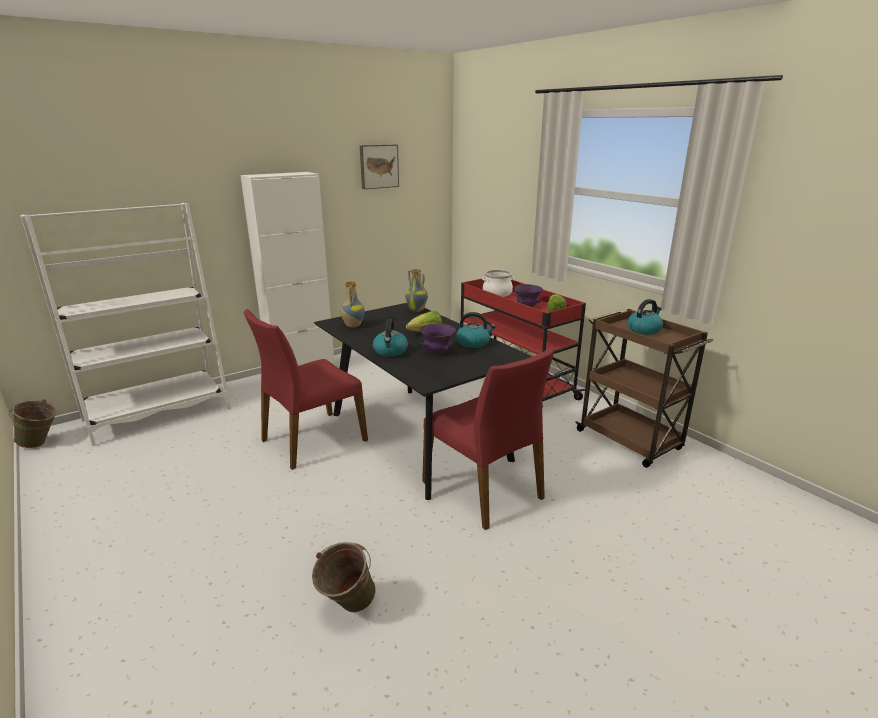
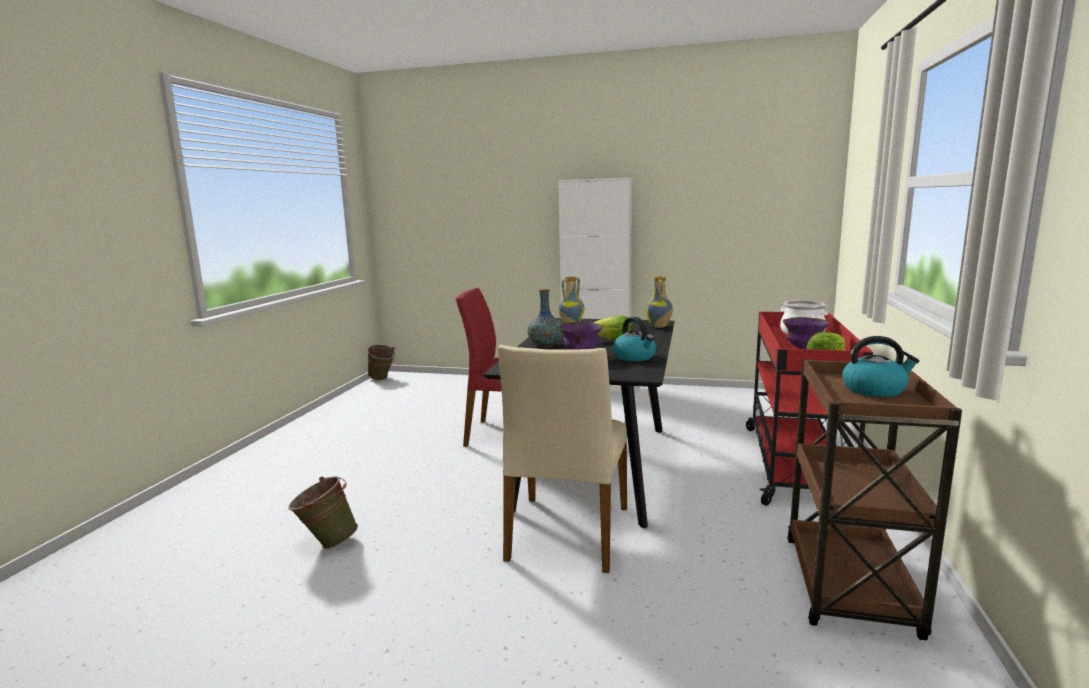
camera: 50 degrees right, 10 degrees down
(158, 414) = (458, 383): white bookcase -> none
(378, 166) = (726, 174): picture -> none
(390, 351) = (546, 345): kettle -> vase
(484, 489) = (567, 533): red chair -> beige chair

